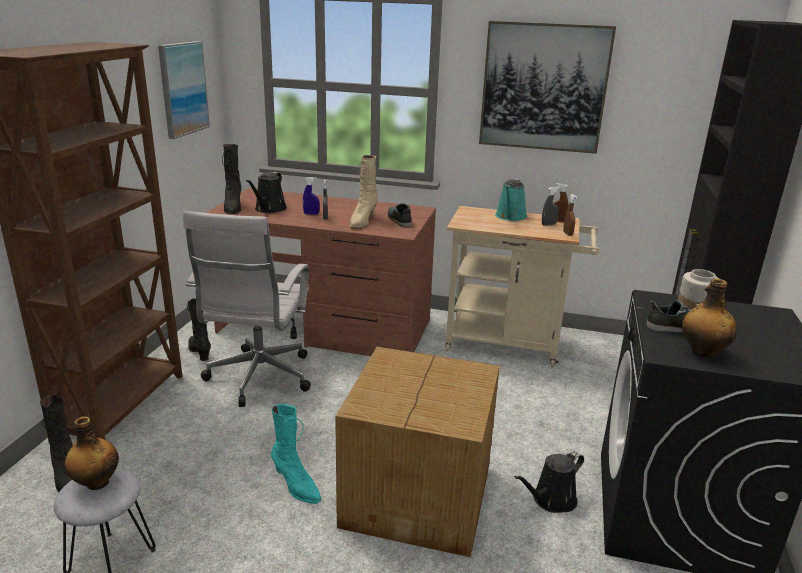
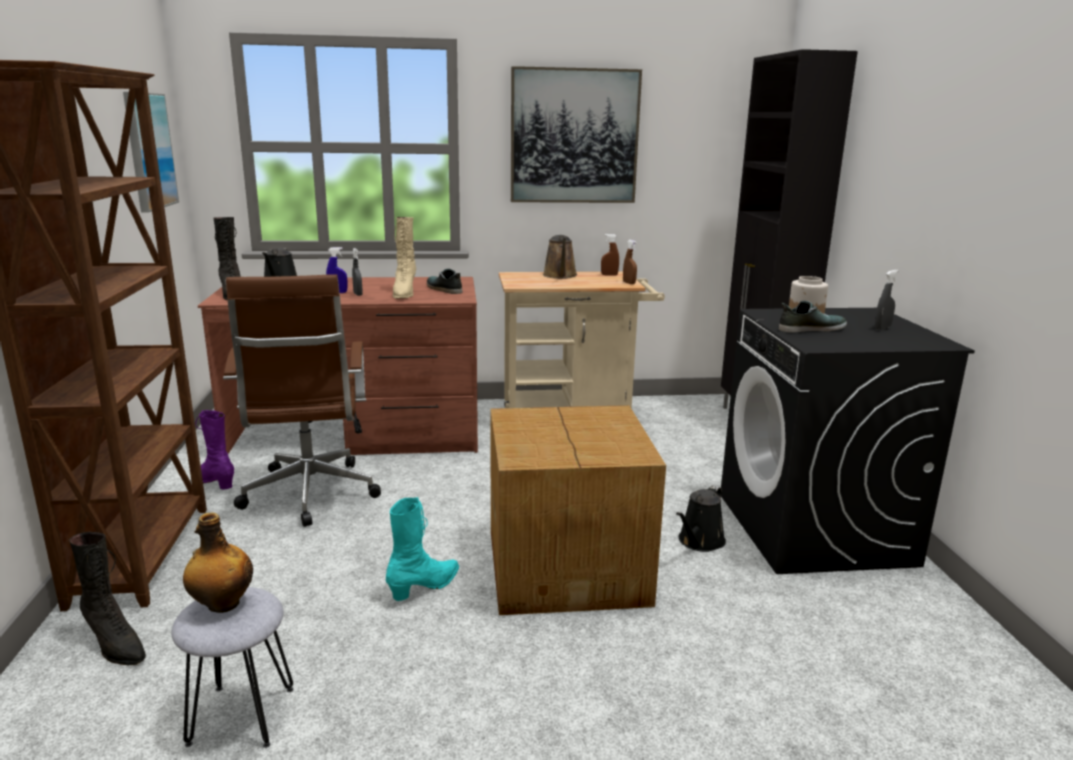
camera: 20 degrees left, 5 degrees down
(200, 352) = (214, 482): black boot -> purple boot
(258, 379) = (309, 496): white office chair -> brown office chair
(296, 485) = (425, 587): turquoise boot -> turquoise boot turned 75 degrees counterclockwise
(510, 217) = (560, 276): turquoise watering can -> brown watering can
(548, 224) = (603, 278): grey spray bottle -> grey spray bottle (882, 328)
(702, 352) = (843, 341): bottle -> none

